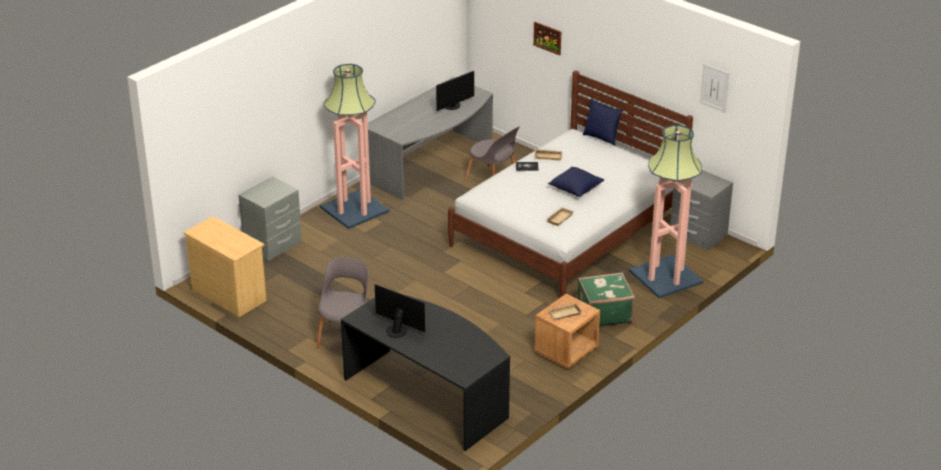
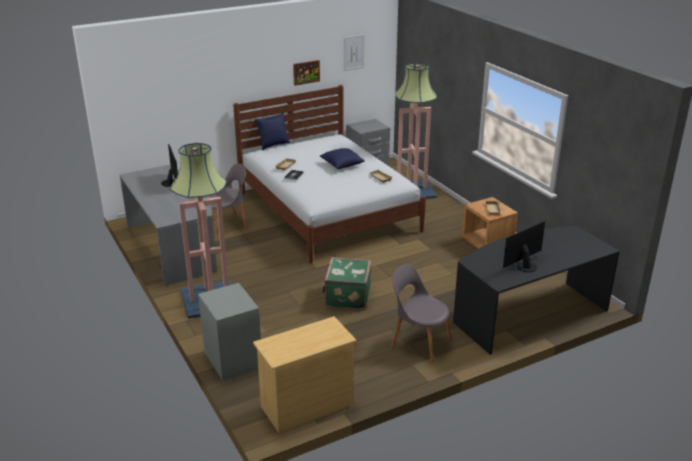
camera: 70 degrees left, 5 degrees down
(547, 38) = (198, 89): picture -> picture (306, 72)
(603, 313) = (445, 220): green suitcase -> green suitcase (347, 296)

